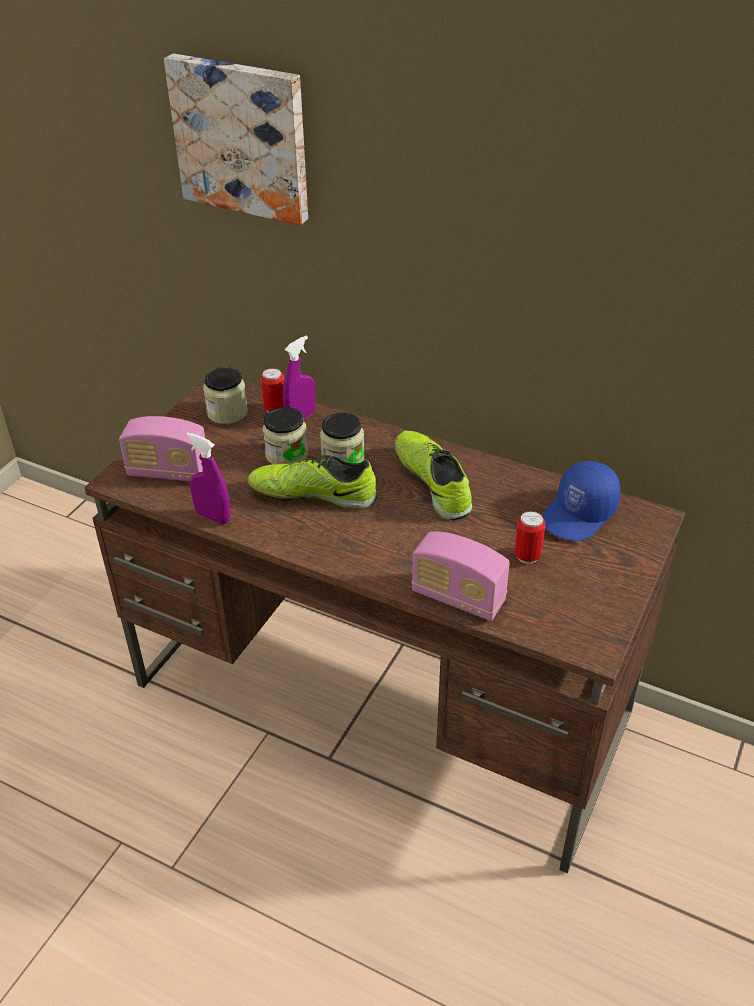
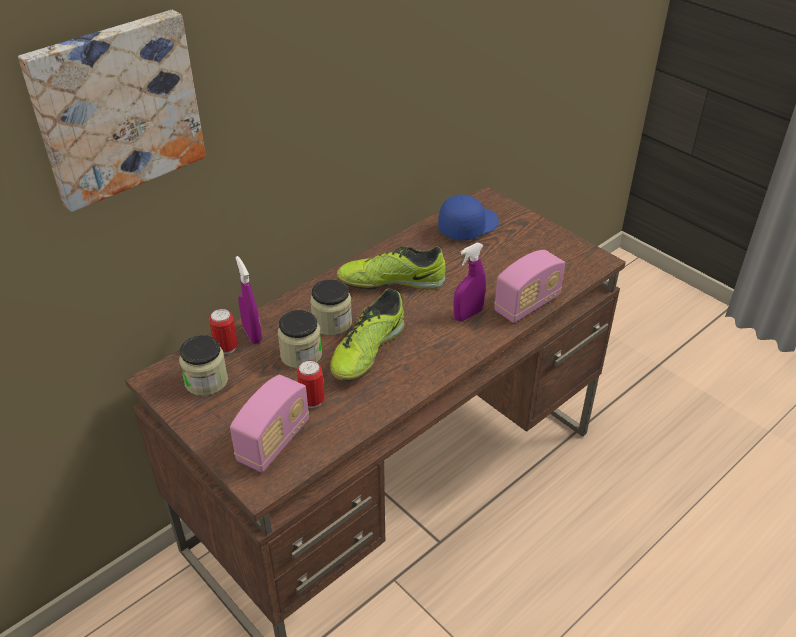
camera: 70 degrees left, 0 degrees up
(213, 517) = (361, 421): purple spray bottle -> purple spray bottle (468, 315)
(527, 556) = (498, 261): can -> can (312, 401)
(580, 515) = (467, 226): blue cap -> blue cap turned 105 degrees counterclockwise

